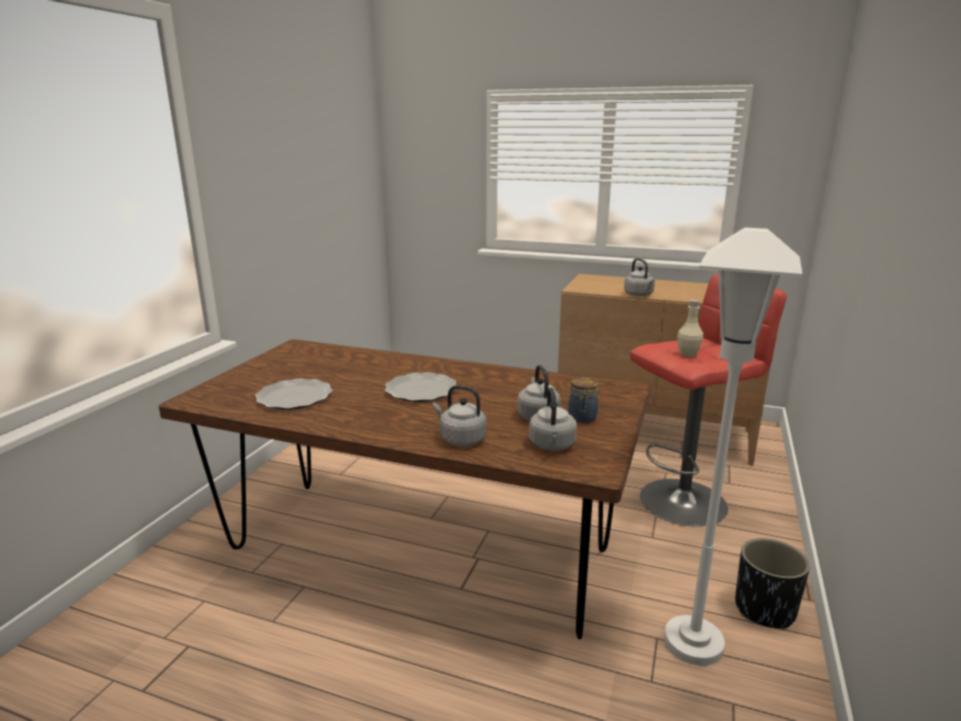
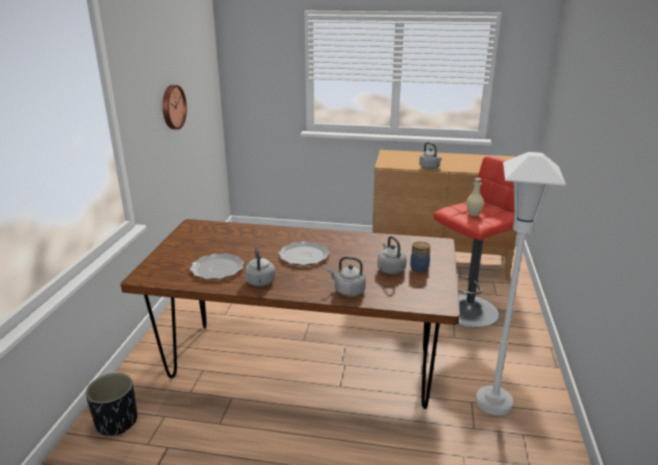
camera: 10 degrees left, 5 degrees up
(299, 199) = (172, 107): none -> wall clock
(552, 445) = (408, 290): grey kettle -> grey kettle (260, 282)
(764, 610) = (532, 376): black planter -> black planter (117, 422)

